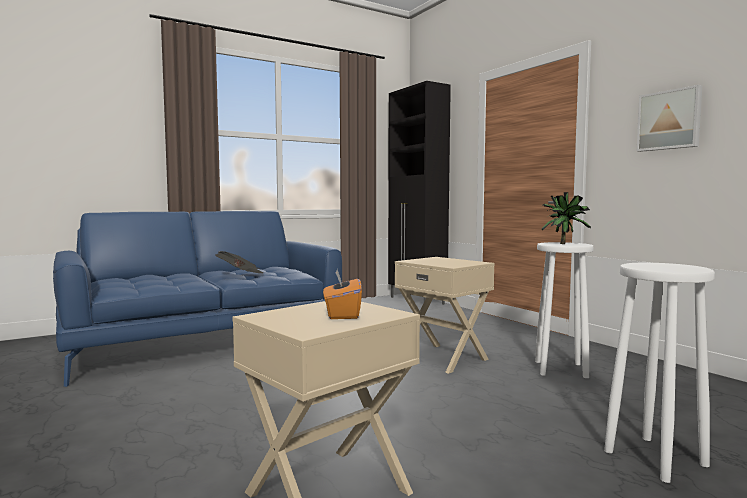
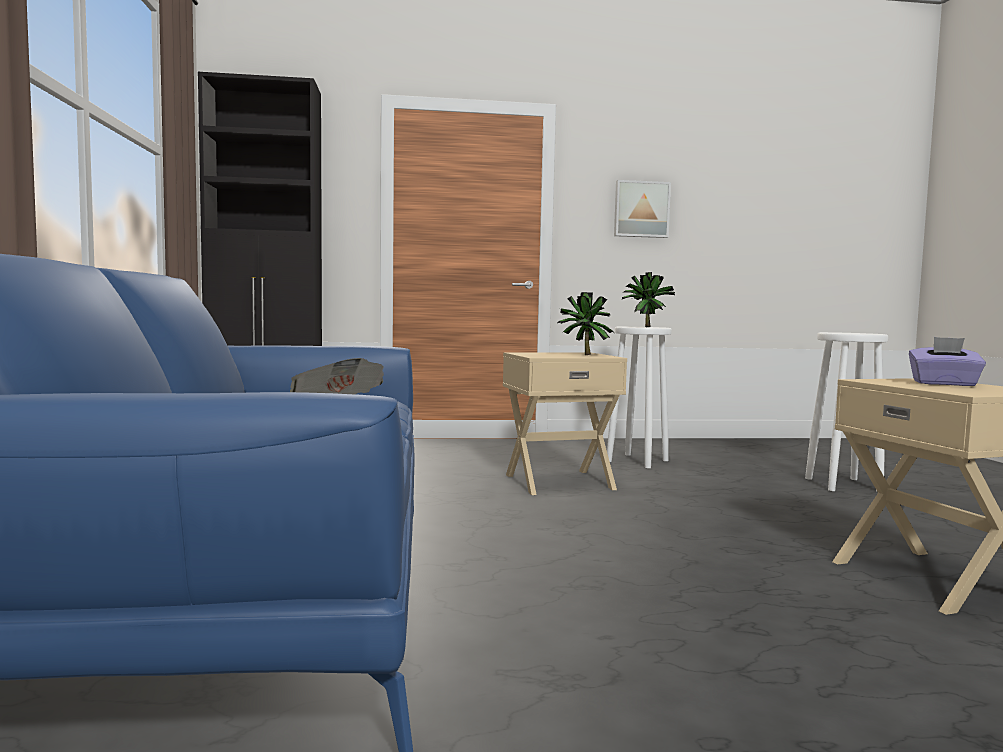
camera: 65 degrees left, 0 degrees up
(342, 314) = (944, 384): orange tissue box -> purple tissue box
(451, 263) = (583, 355): none -> potted plant

